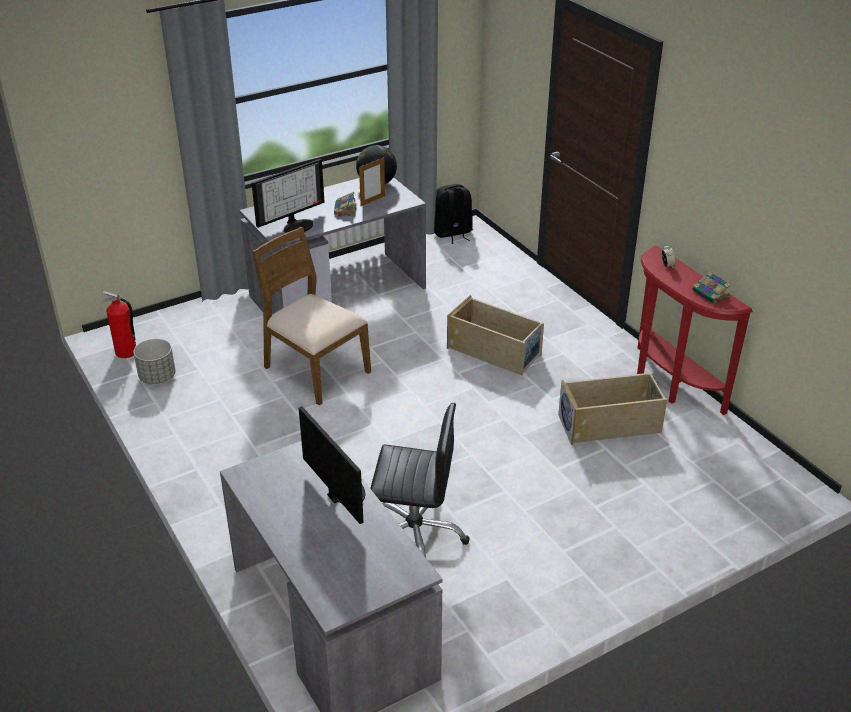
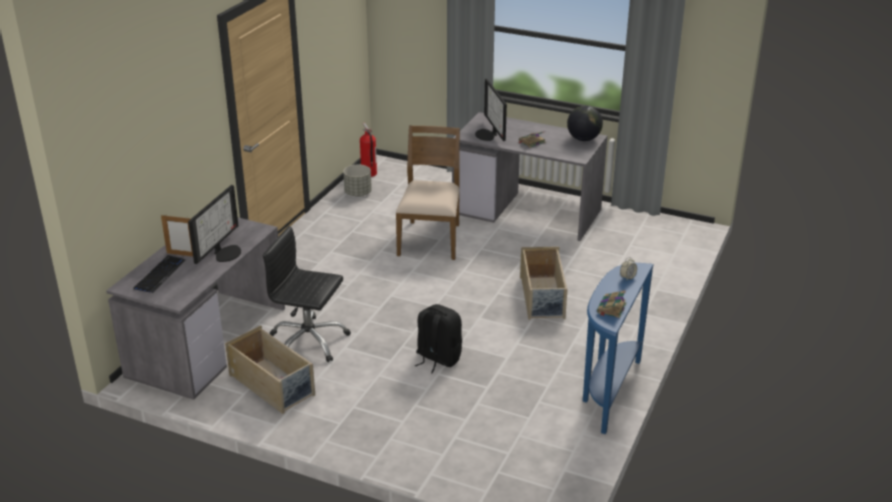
camera: 55 degrees right, 5 degrees down
(297, 225) = (488, 135): monitor -> monitor turned 60 degrees clockwise
(337, 568) = (160, 275): none -> keyboard
(372, 201) = (558, 146): picture frame -> picture frame (182, 255)
(415, 537) = (308, 341): black office chair -> black office chair turned 135 degrees clockwise
(452, 233) = (669, 224): black backpack -> black backpack (437, 358)
(610, 424) = (519, 380): beige storage box -> beige storage box (273, 385)
(669, 384) = (607, 392): red console table -> blue console table

